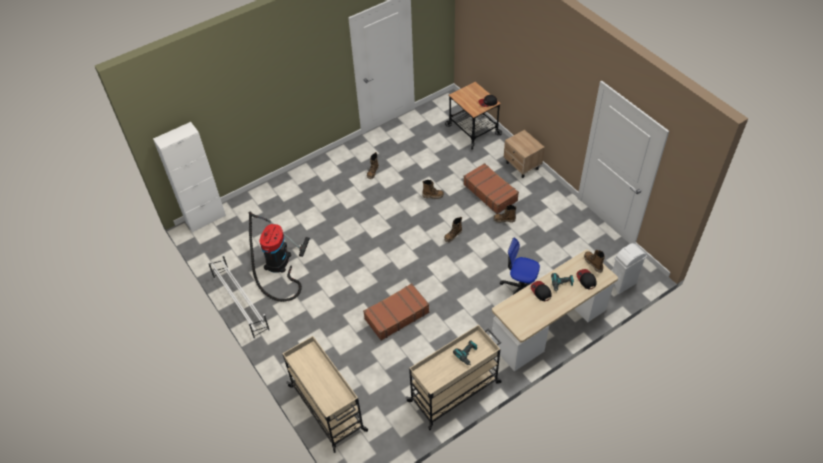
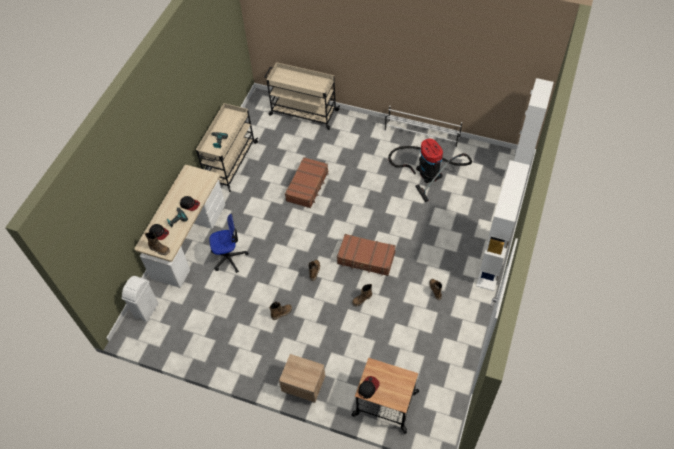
camera: 145 degrees right, 5 degrees up
(311, 168) = (492, 262): none -> white bookcase
(490, 192) = (313, 335): brown suitcase -> brown suitcase (366, 258)

